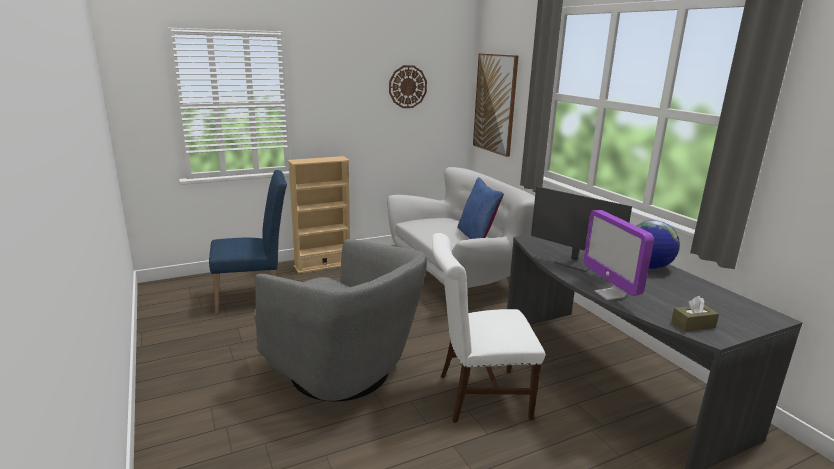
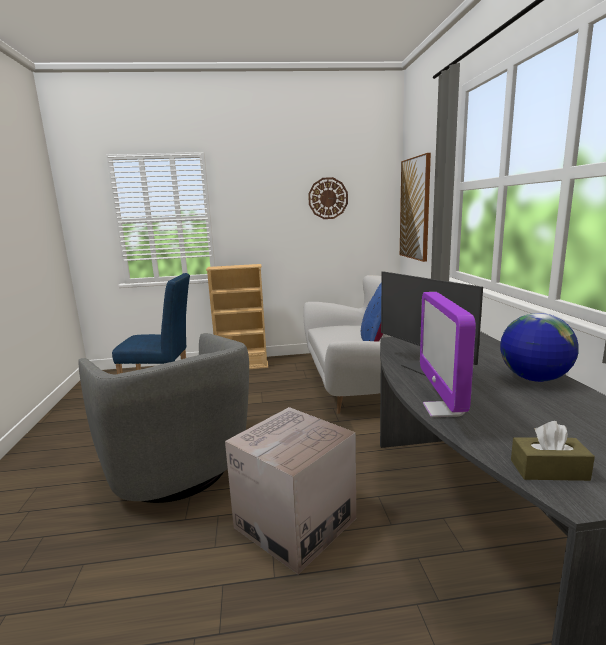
camera: 20 degrees right, 5 degrees down
(477, 396) = (295, 522): white chair -> cardboard box

